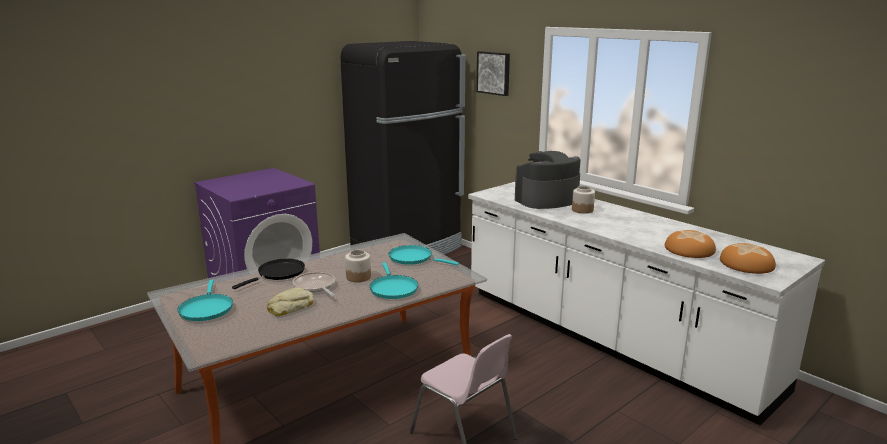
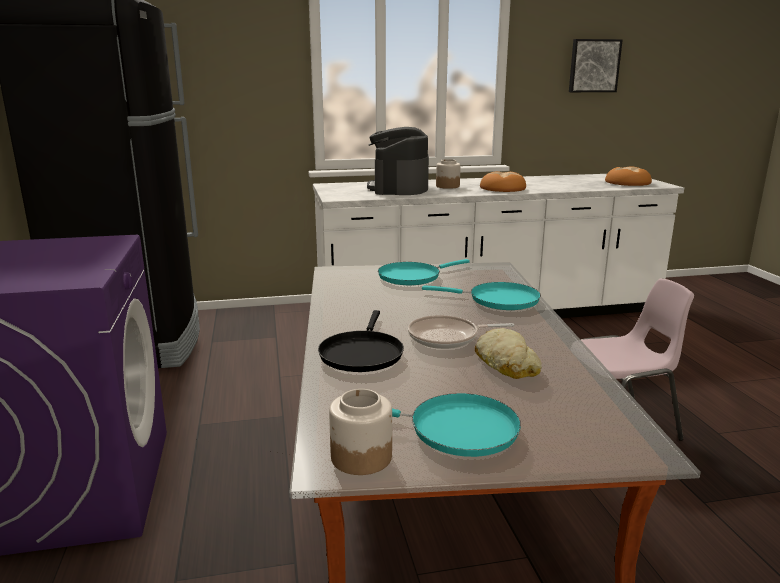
camera: 60 degrees left, 0 degrees up
(278, 273) = (362, 353): black frying pan -> black frying pan turned 150 degrees counterclockwise
(358, 277) = (440, 310): jar -> jar (361, 456)
(494, 73) = (223, 50): picture -> picture (593, 66)
(689, 249) = (584, 185): bread -> bread (502, 188)

